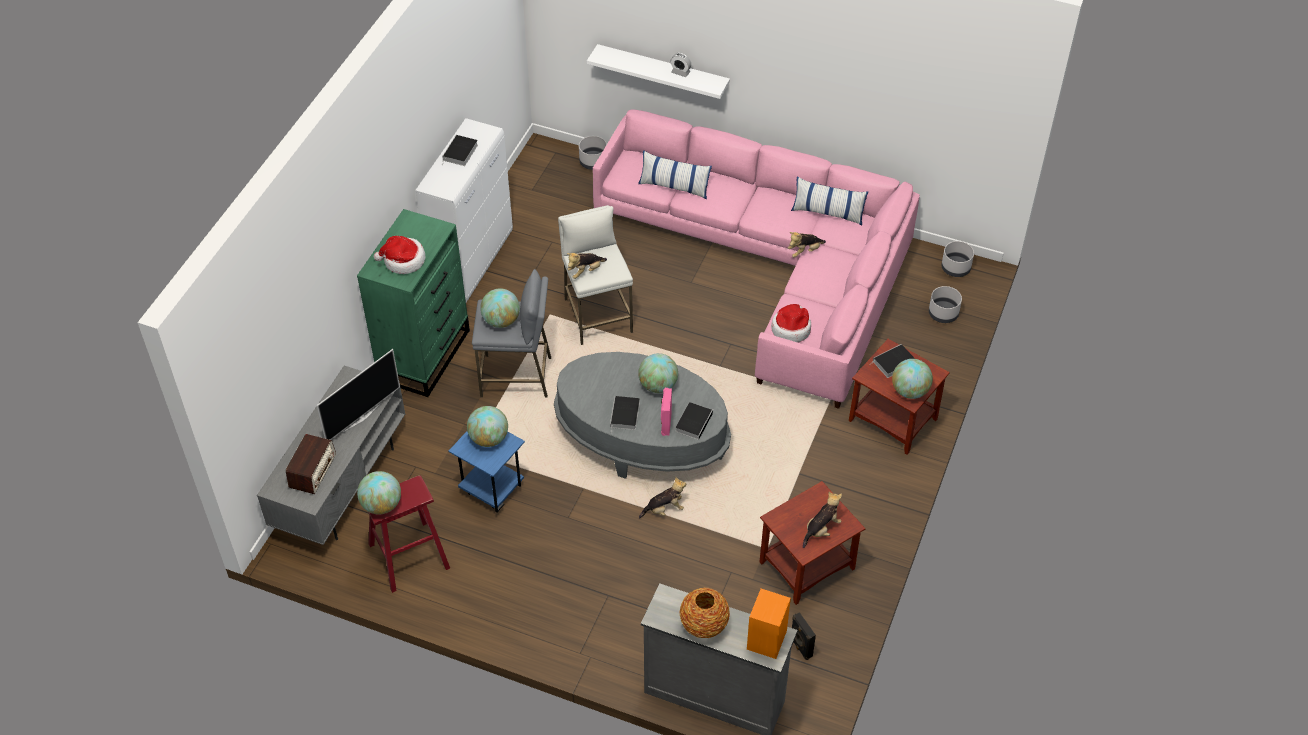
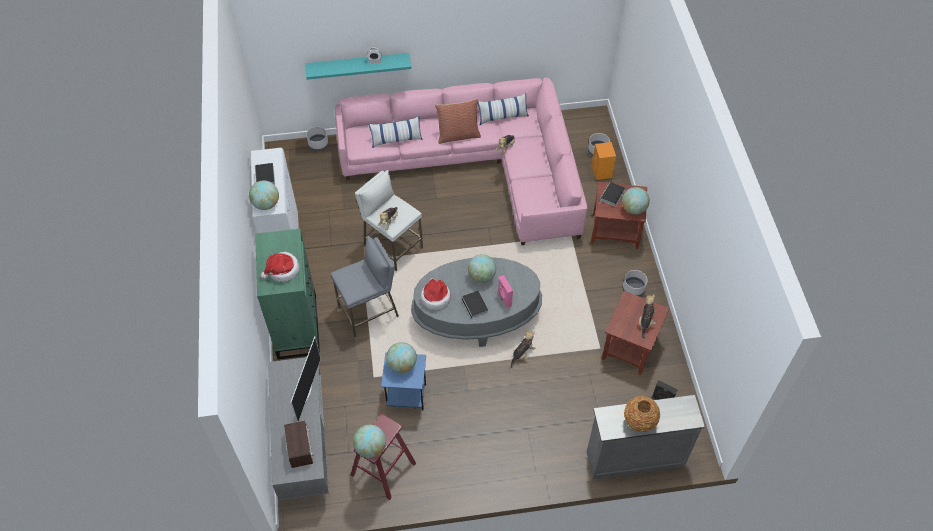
camera: 30 degrees left, 5 degrees up
(501, 321) = (357, 280): globe -> globe (266, 204)
(662, 72) = (358, 65): white shelf -> turquoise shelf
(694, 421) = (520, 289): book -> none
(755, 212) = (458, 135): none -> pillow
(766, 641) = (682, 411): orange speaker -> orange speaker (601, 172)
(791, 328) = (533, 201): hat -> hat (435, 297)
(956, 268) = (585, 120): grey planter -> grey planter (633, 289)

